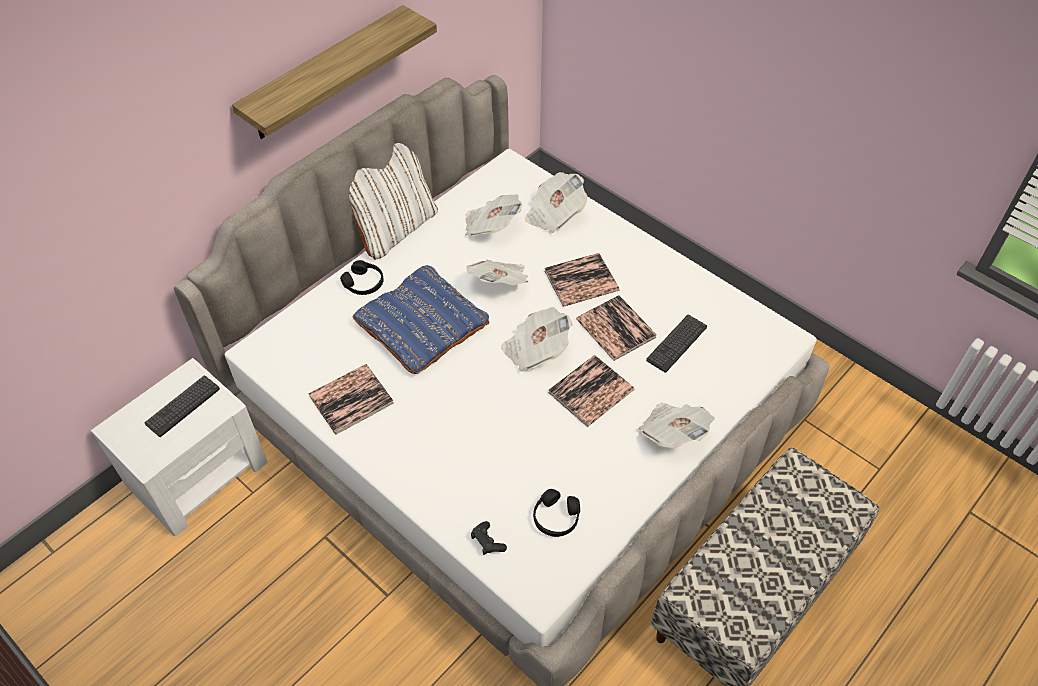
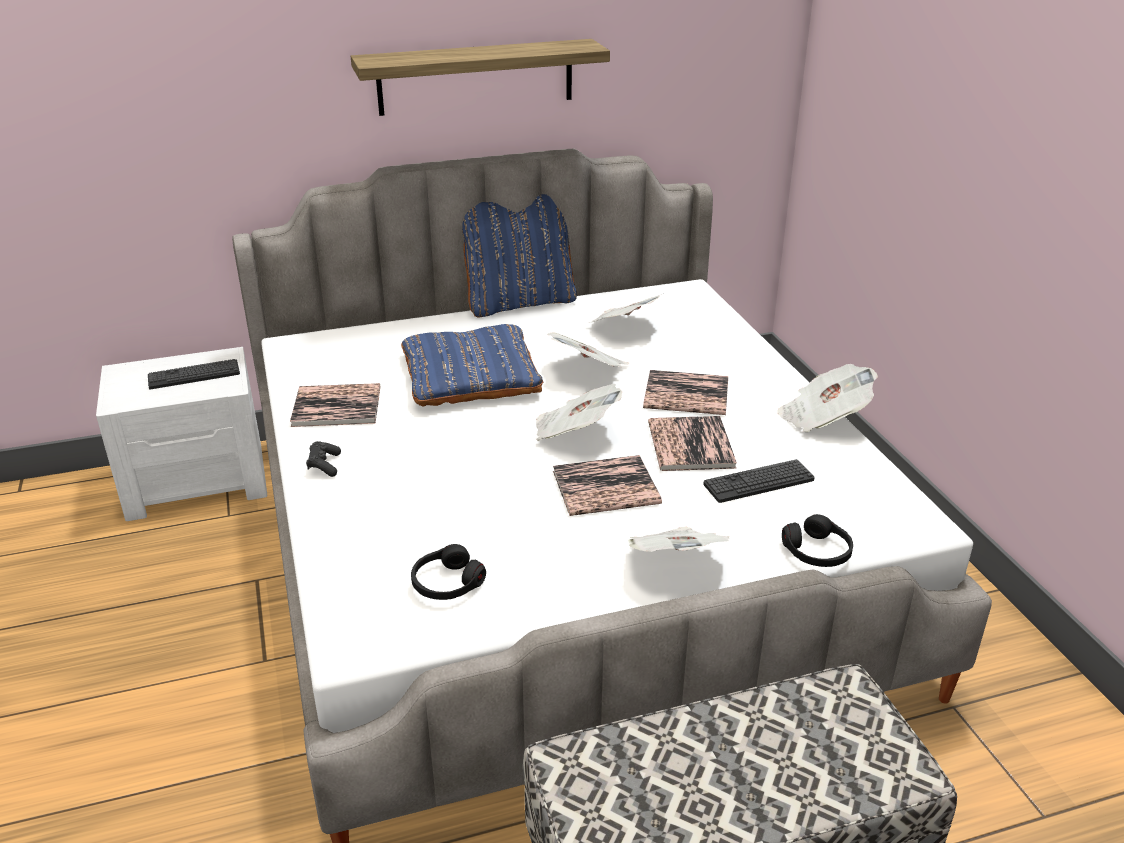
camera: 30 degrees right, 20 degrees down
(364, 283) = (446, 330): black headphones -> black headphones (817, 552)
(394, 228) = (519, 302): white pillow -> blue pillow
(487, 542) = (344, 573): black game controller -> black game controller (324, 465)
(554, 214) = (706, 336): newspaper -> newspaper (823, 418)

